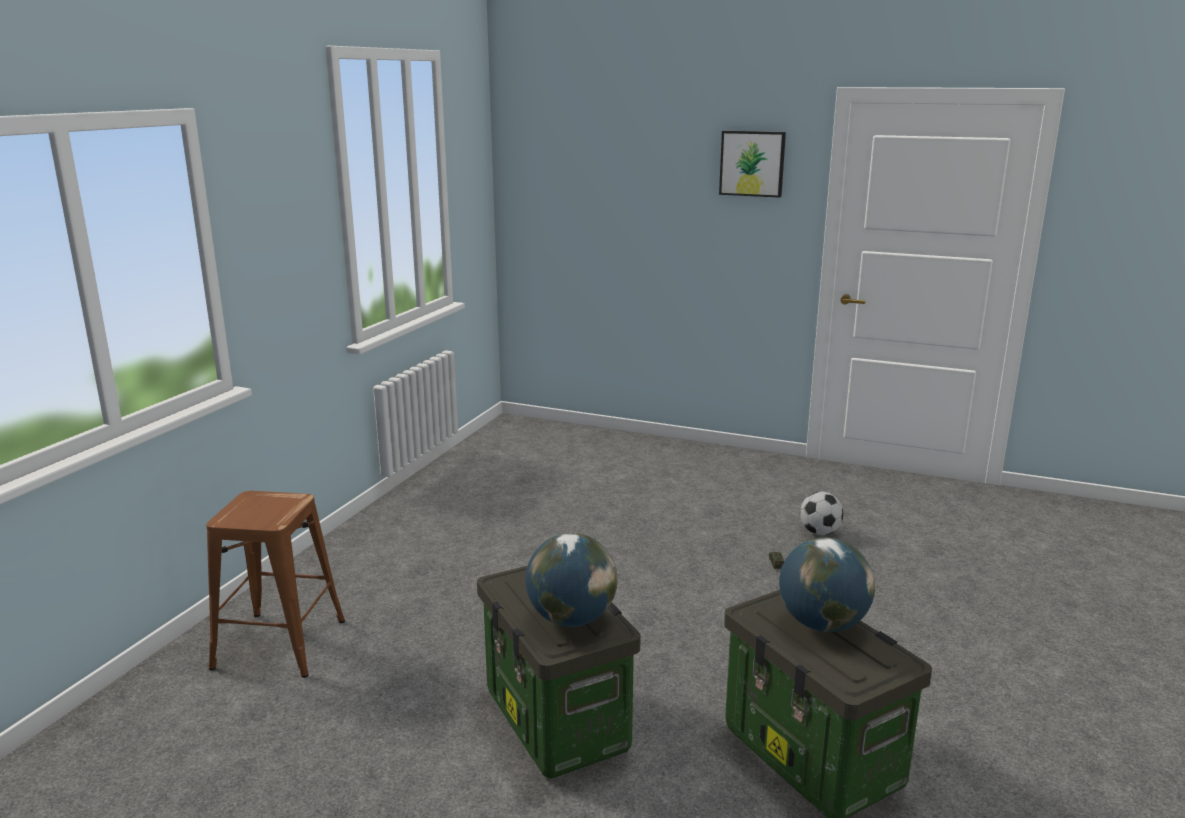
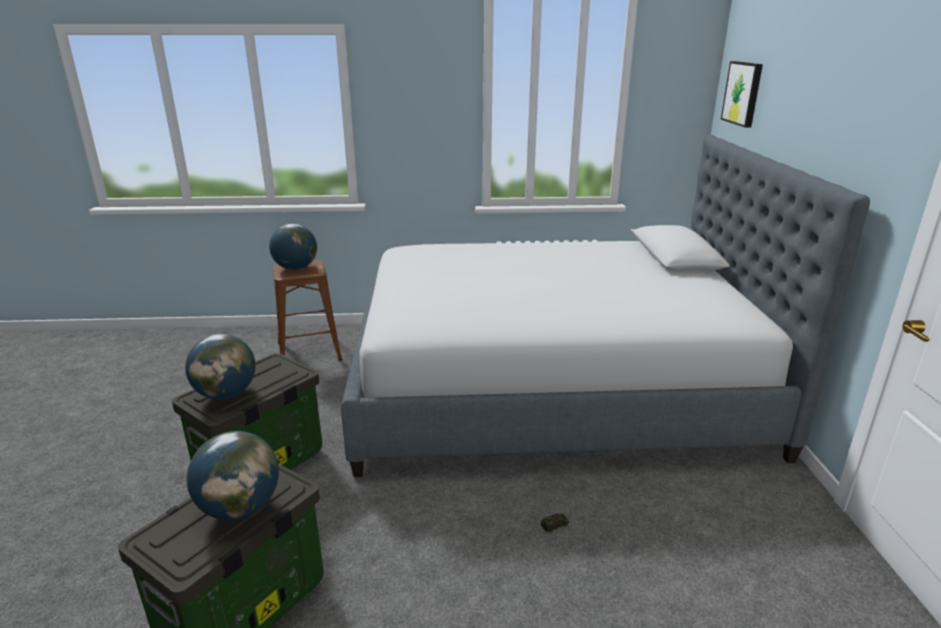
camera: 65 degrees right, 5 degrees up
(254, 511) = (296, 268): none -> globe
(562, 506) = (551, 386): none -> bed
(752, 163) = (875, 114): picture -> picture (743, 93)
(819, 532) = (651, 545): football -> none

